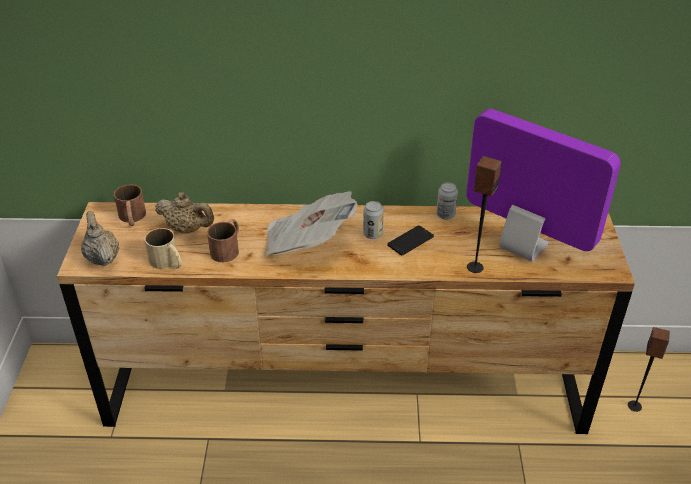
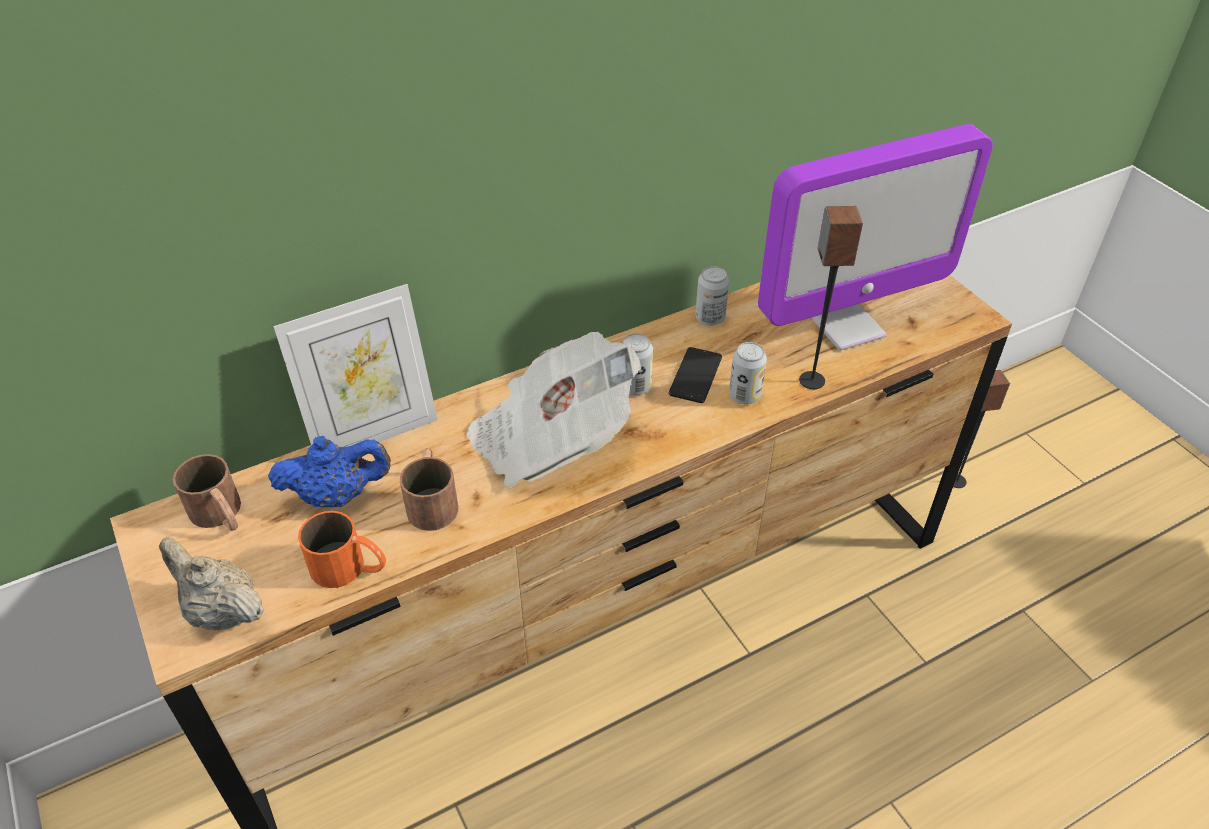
camera: 30 degrees left, 5 degrees up
(168, 262) = (350, 568): beige mug -> orange mug
(187, 229) = (337, 495): beige teapot -> blue teapot
(226, 208) = (374, 433): none -> picture frame
(429, 260) = (744, 395): none -> can
(523, 247) = (846, 326): monitor -> monitor turned 150 degrees clockwise

